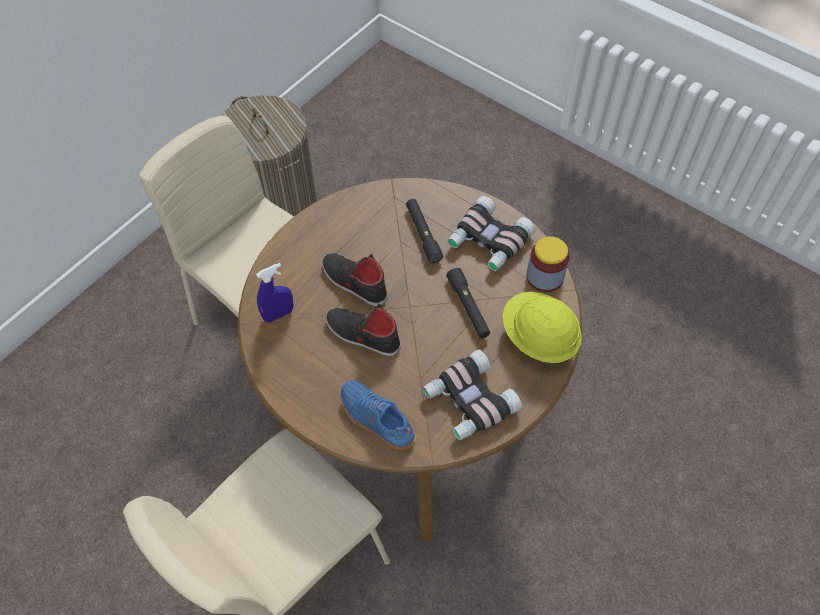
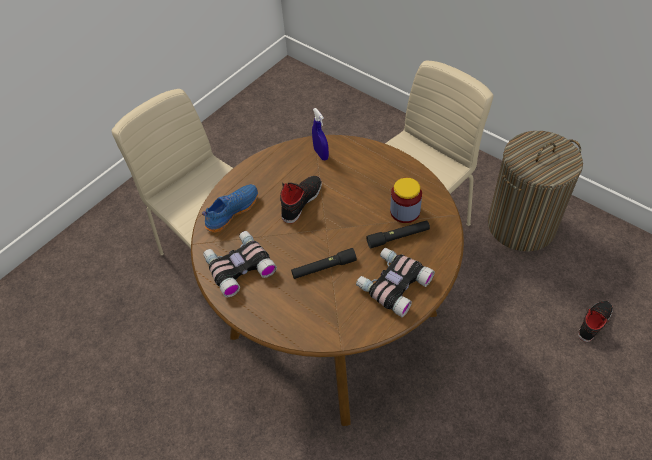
camera: 95 degrees right, 5 degrees down
(353, 282) = (348, 194): black shoe -> black shoe (593, 322)
(538, 338) = (291, 316): yellow hard hat -> none
(544, 277) = (354, 326): jar -> jar (405, 211)

